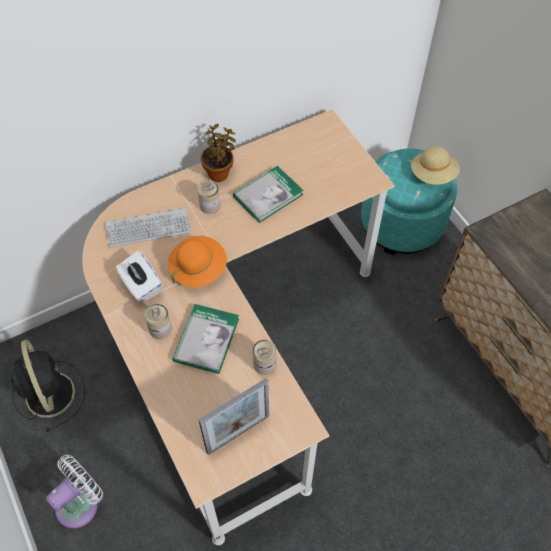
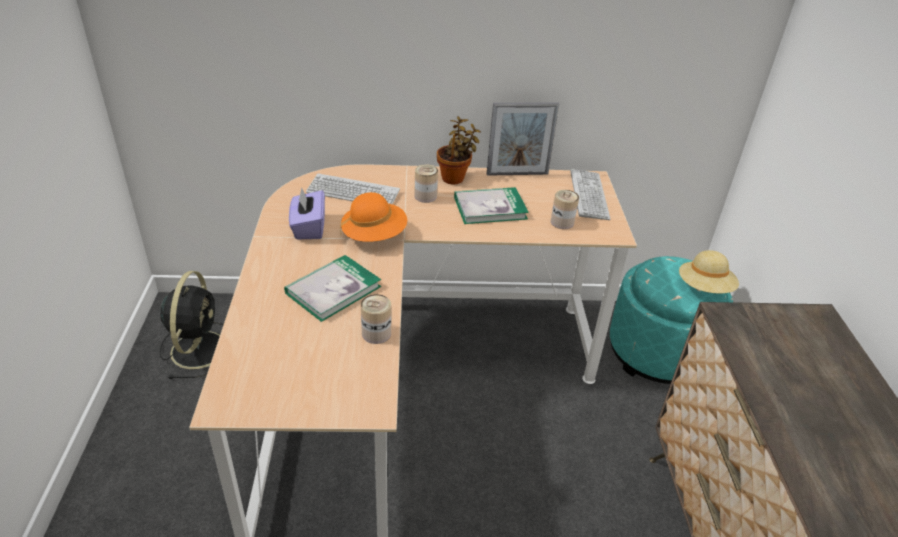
camera: 25 degrees right, 20 degrees down
(81, 503) = (145, 455): white fan -> none
(141, 286) = (308, 228): white tissue box -> purple tissue box
(160, 328) = (296, 264): can -> can (562, 222)
(238, 433) = (295, 381): picture frame -> picture frame (517, 174)
(334, 145) = (589, 195): none -> keyboard

